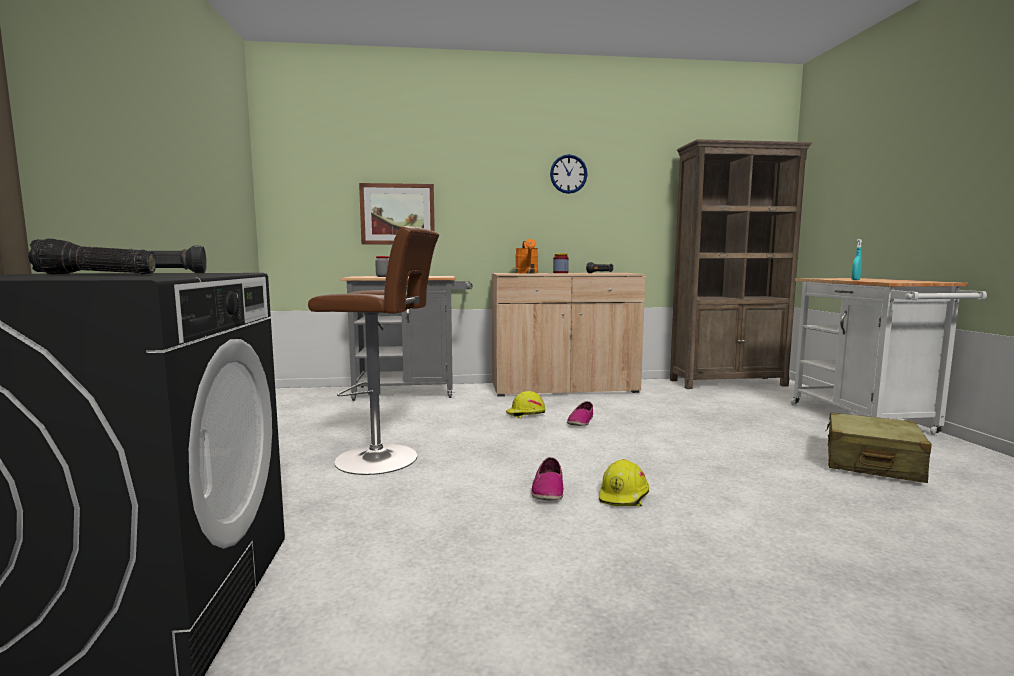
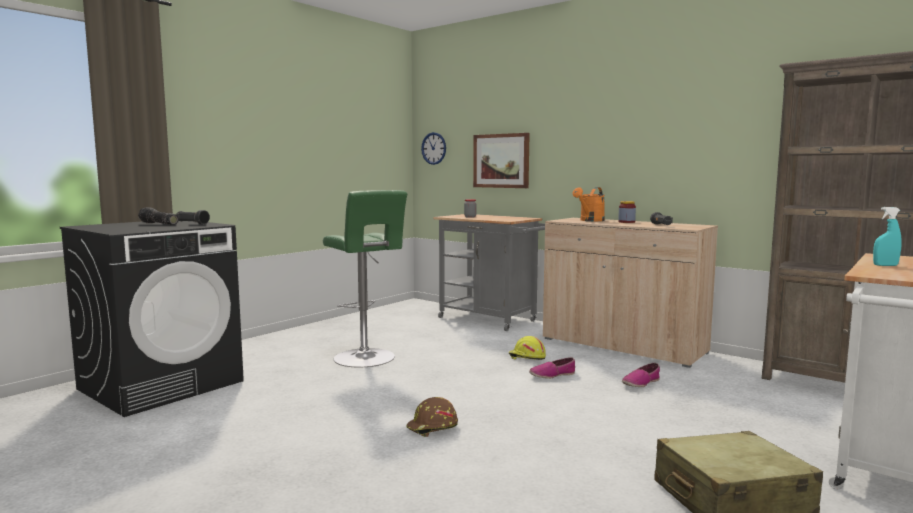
camera: 45 degrees right, 0 degrees up
(382, 459) = (366, 359): brown stool -> green stool
(548, 490) = (400, 407): shoe -> shoe (641, 383)
(568, 174) = (656, 113): wall clock -> wall clock (434, 148)
(624, 496) = (432, 428): yellow hard hat -> brown hard hat

